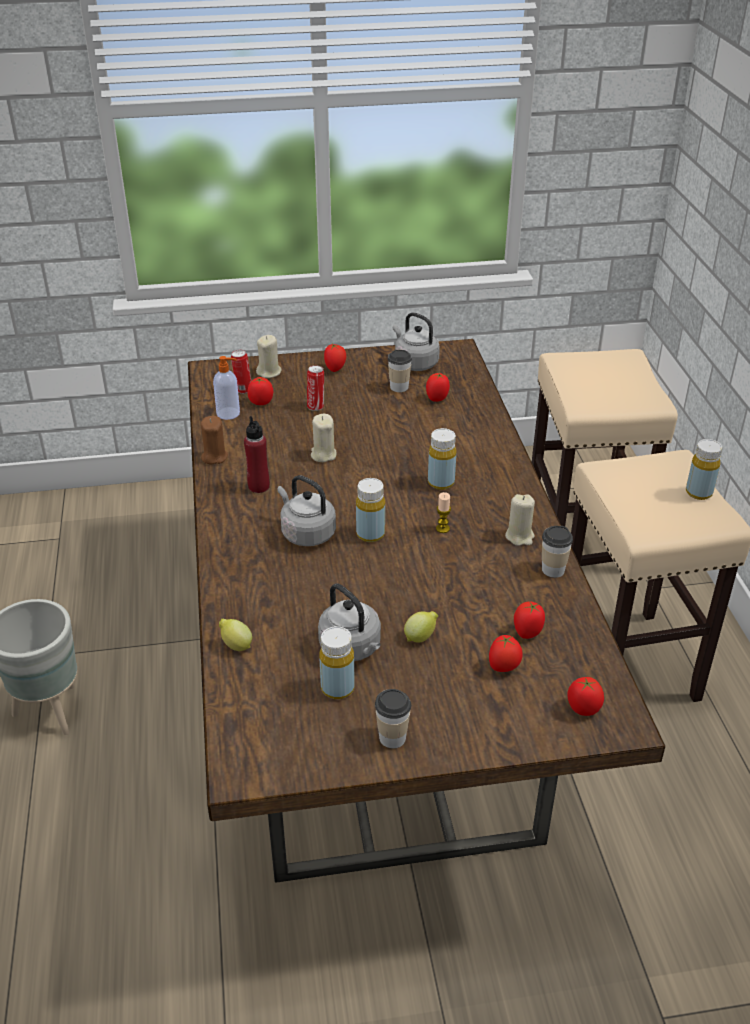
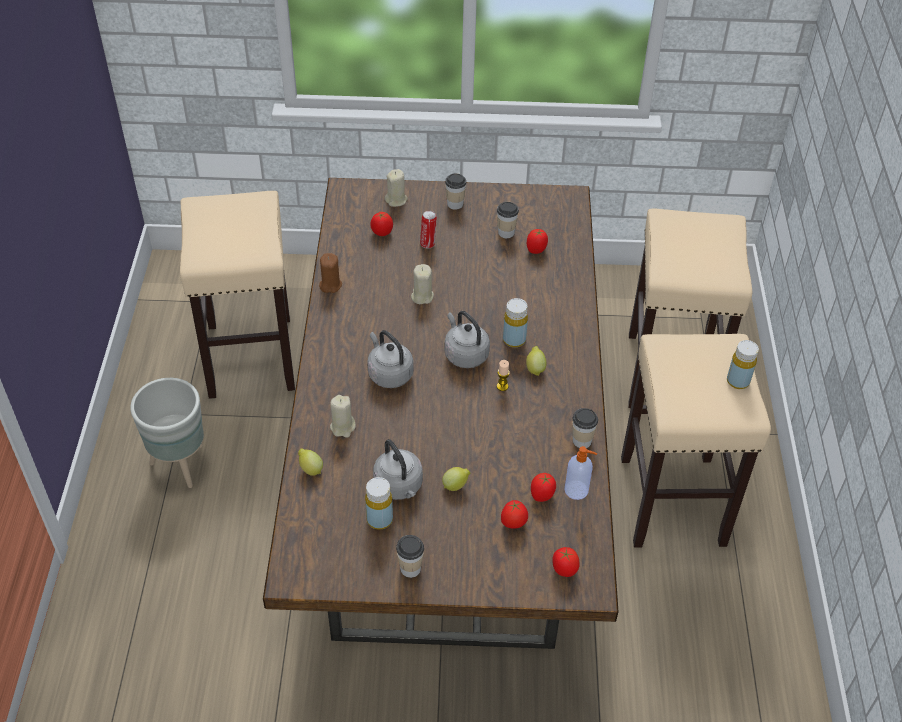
camera: 10 degrees right, 10 degrees up
(115, 585) = (250, 355): none -> beige stool
(229, 413) = (352, 241): soap dispenser -> soap dispenser (577, 490)
(243, 390) = (369, 216): can -> none
(259, 486) = (360, 321): red bottle -> none
(335, 369) = (455, 204): tomato -> cup
(370, 534) = (441, 383): yellow bottle -> none
(414, 363) = (527, 207): grey kettle -> grey kettle (465, 354)
(474, 506) = (535, 368): none -> lemon
(519, 536) = (564, 404): beige candle -> beige candle (343, 427)

